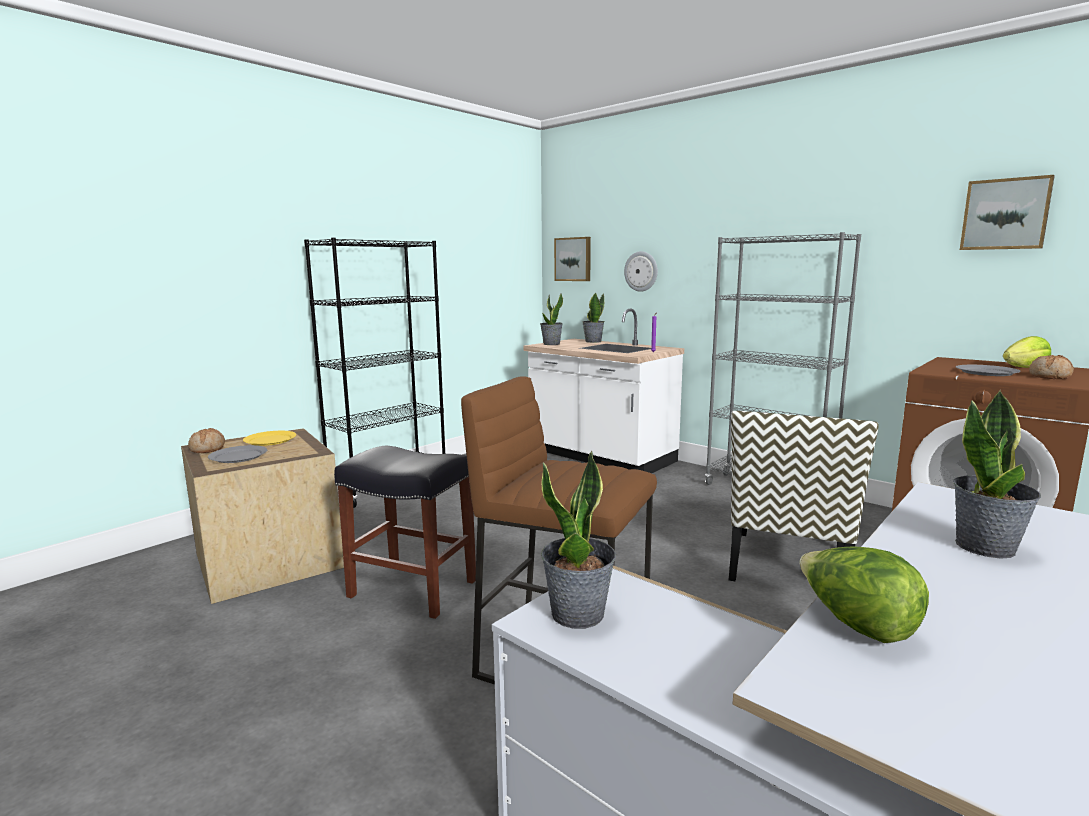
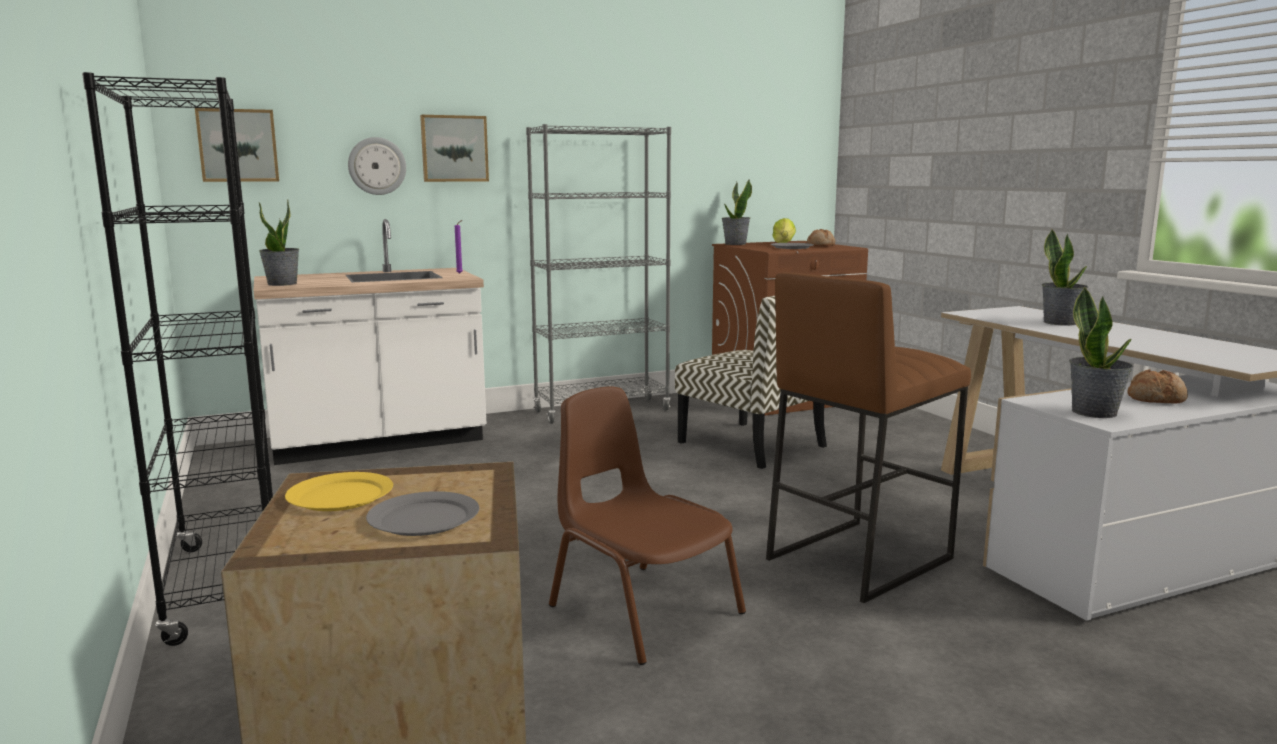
camera: 65 degrees left, 0 degrees up
(208, 449) = (310, 543): bread -> bread (1156, 399)
(414, 588) = (642, 609): black stool -> brown chair
(593, 341) = (313, 275): potted plant -> potted plant (735, 244)
(856, 625) = (1168, 351): lettuce -> none
(1005, 214) = (741, 119): picture -> picture (454, 148)

